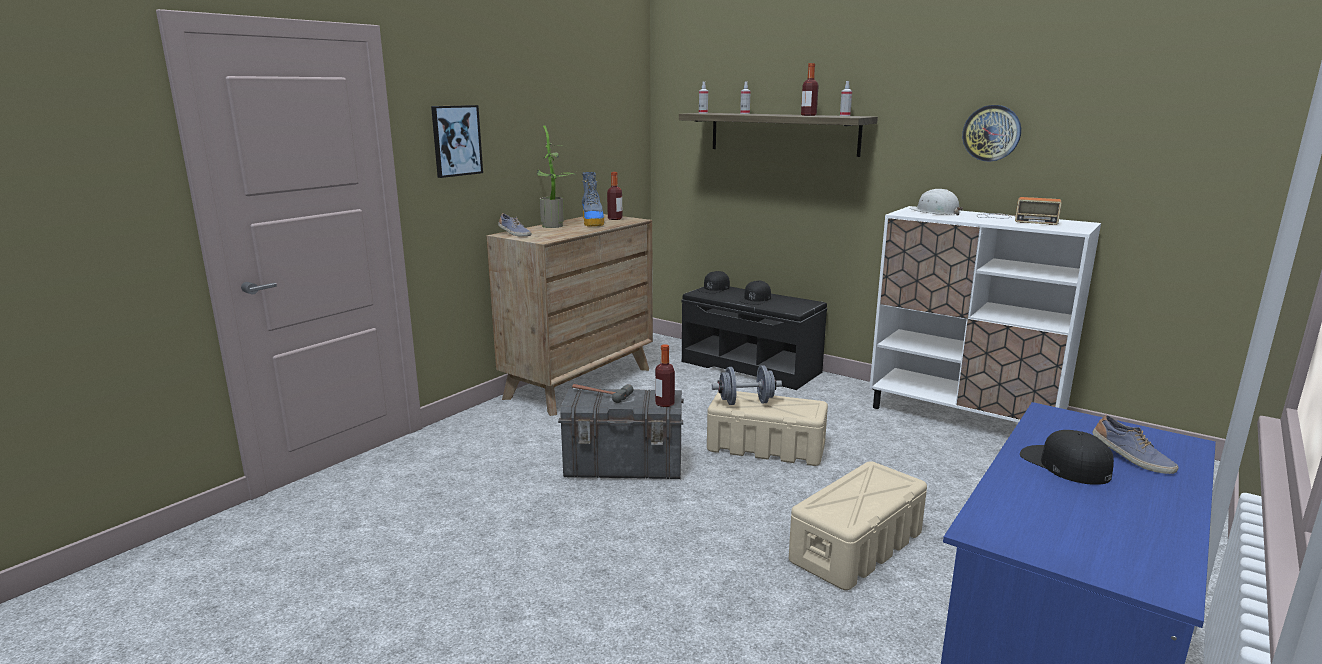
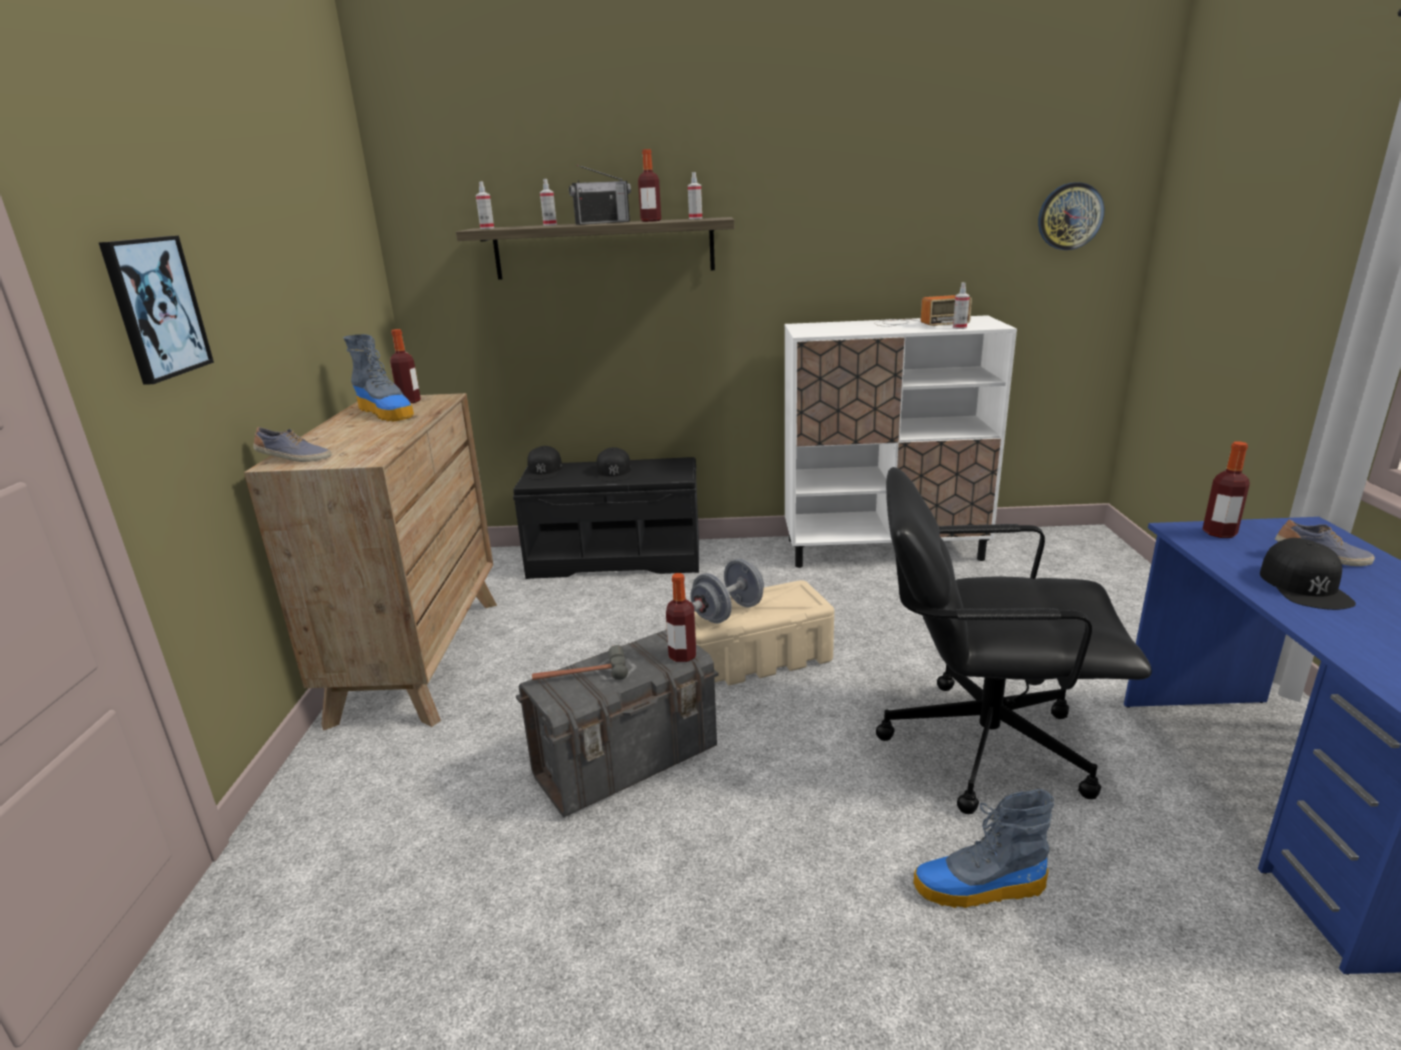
camera: 35 degrees left, 5 degrees up
(556, 226) = (339, 430): potted plant -> none
(741, 603) = (978, 888): none -> boot
(776, 114) = (602, 223): none -> radio
(857, 546) = (982, 744): beige storage box -> black office chair
(935, 212) = (829, 326): white hard hat -> none
(991, 133) = (868, 227): wall clock -> wall clock (1070, 216)
(1038, 226) = (959, 327): none -> spray bottle
(1064, 464) = (1304, 586): black cap -> black cap turned 105 degrees counterclockwise
(1078, 422) = (1219, 533): none -> bottle

